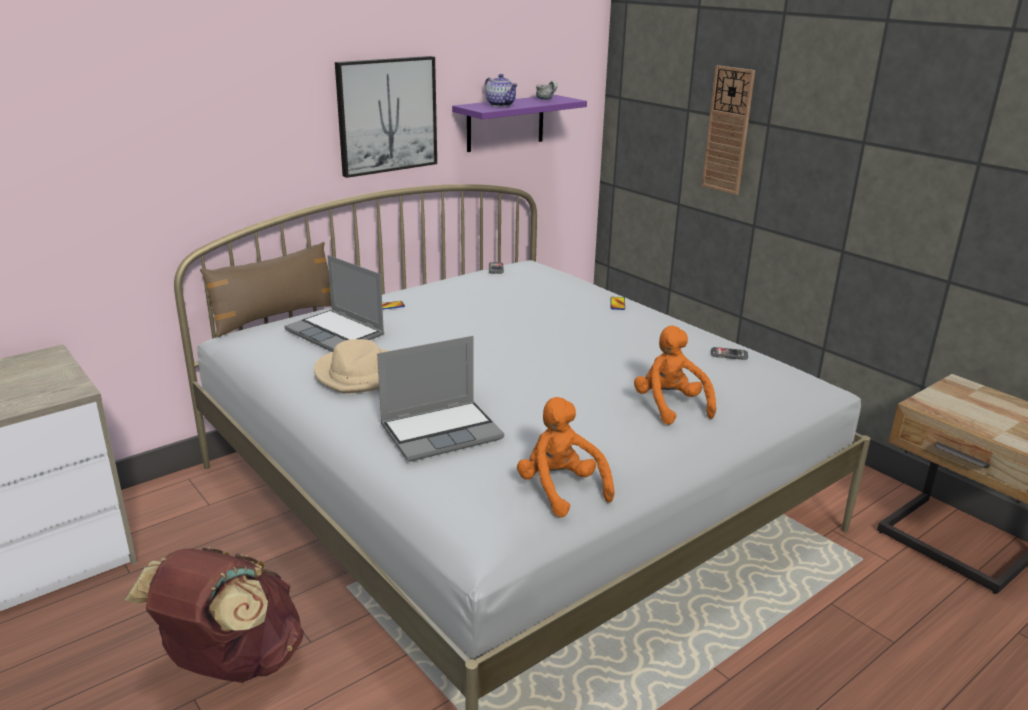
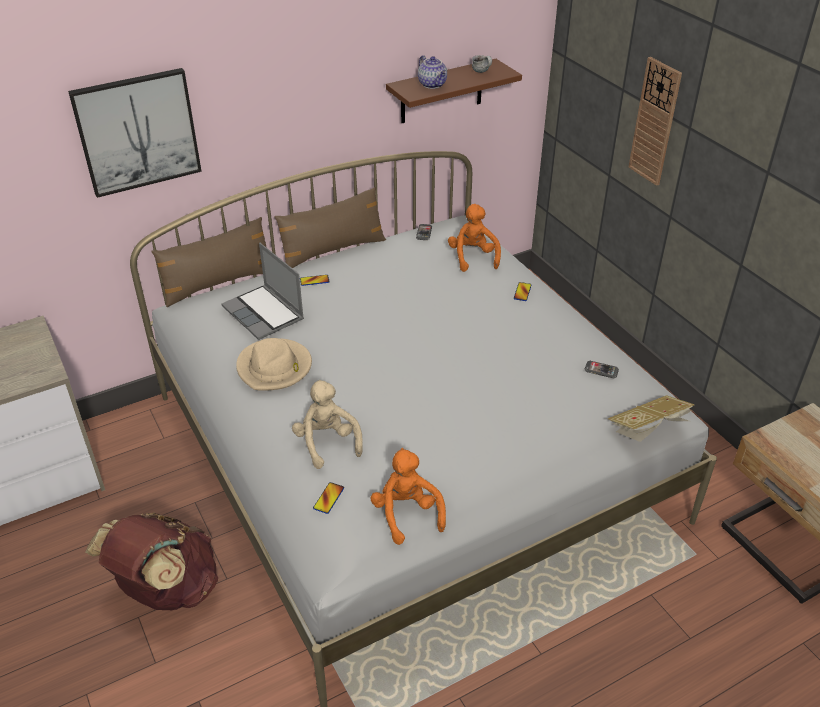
camera: 10 degrees right, 15 degrees up
(387, 115) = (320, 101): picture -> picture (137, 132)
(400, 286) = (332, 250): none -> brown pillow
(442, 431) = (327, 442): laptop -> beige plush toy
(459, 481) = (328, 498): none -> phone
(505, 123) = (441, 92): purple shelf -> brown shelf
(670, 406) = (525, 430): orange plush toy -> orange plush toy (473, 257)
(803, 397) = (648, 429): none -> book

